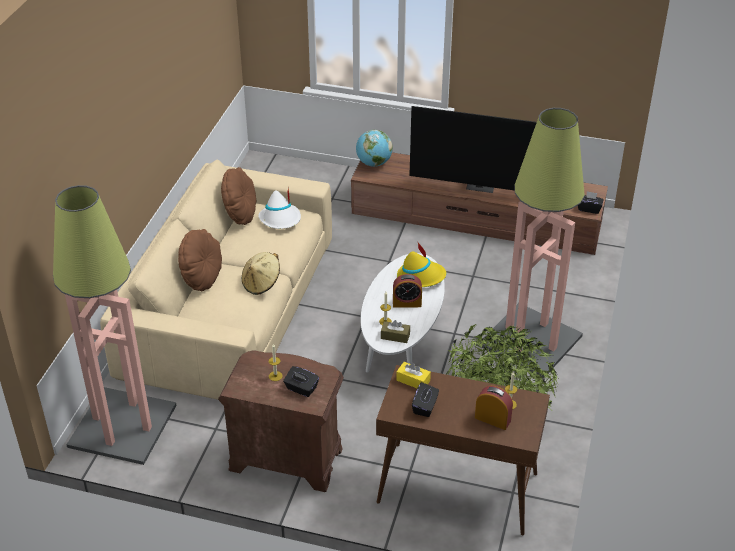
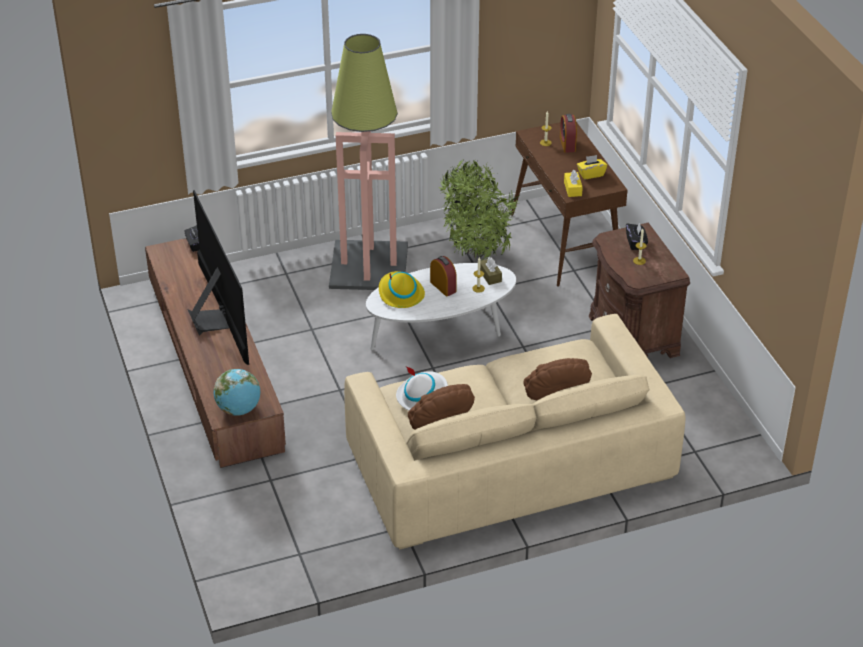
camera: 125 degrees left, 0 degrees up
(122, 425) = (710, 441): floor lamp -> none
(261, 283) = (524, 358): beige hat -> none
(425, 407) = (591, 174): black tissue box -> yellow tissue box

